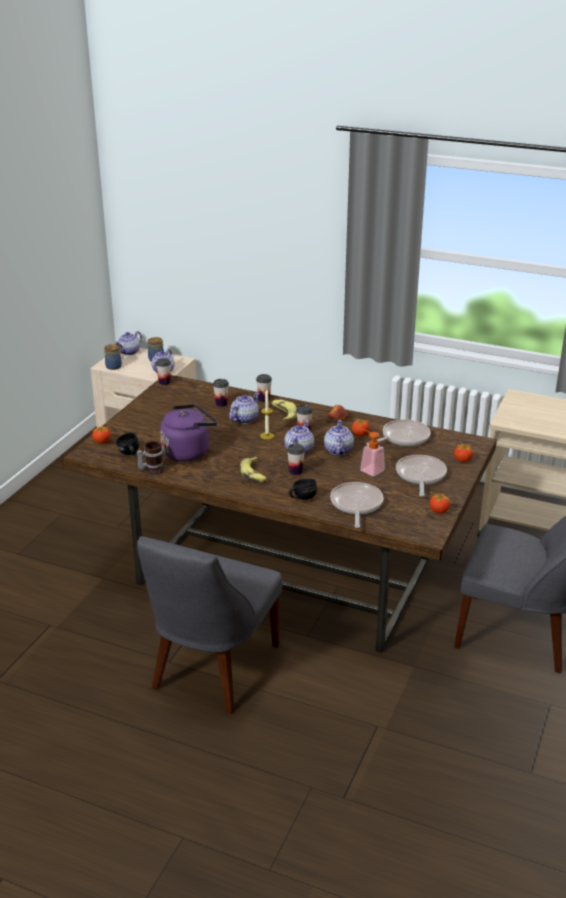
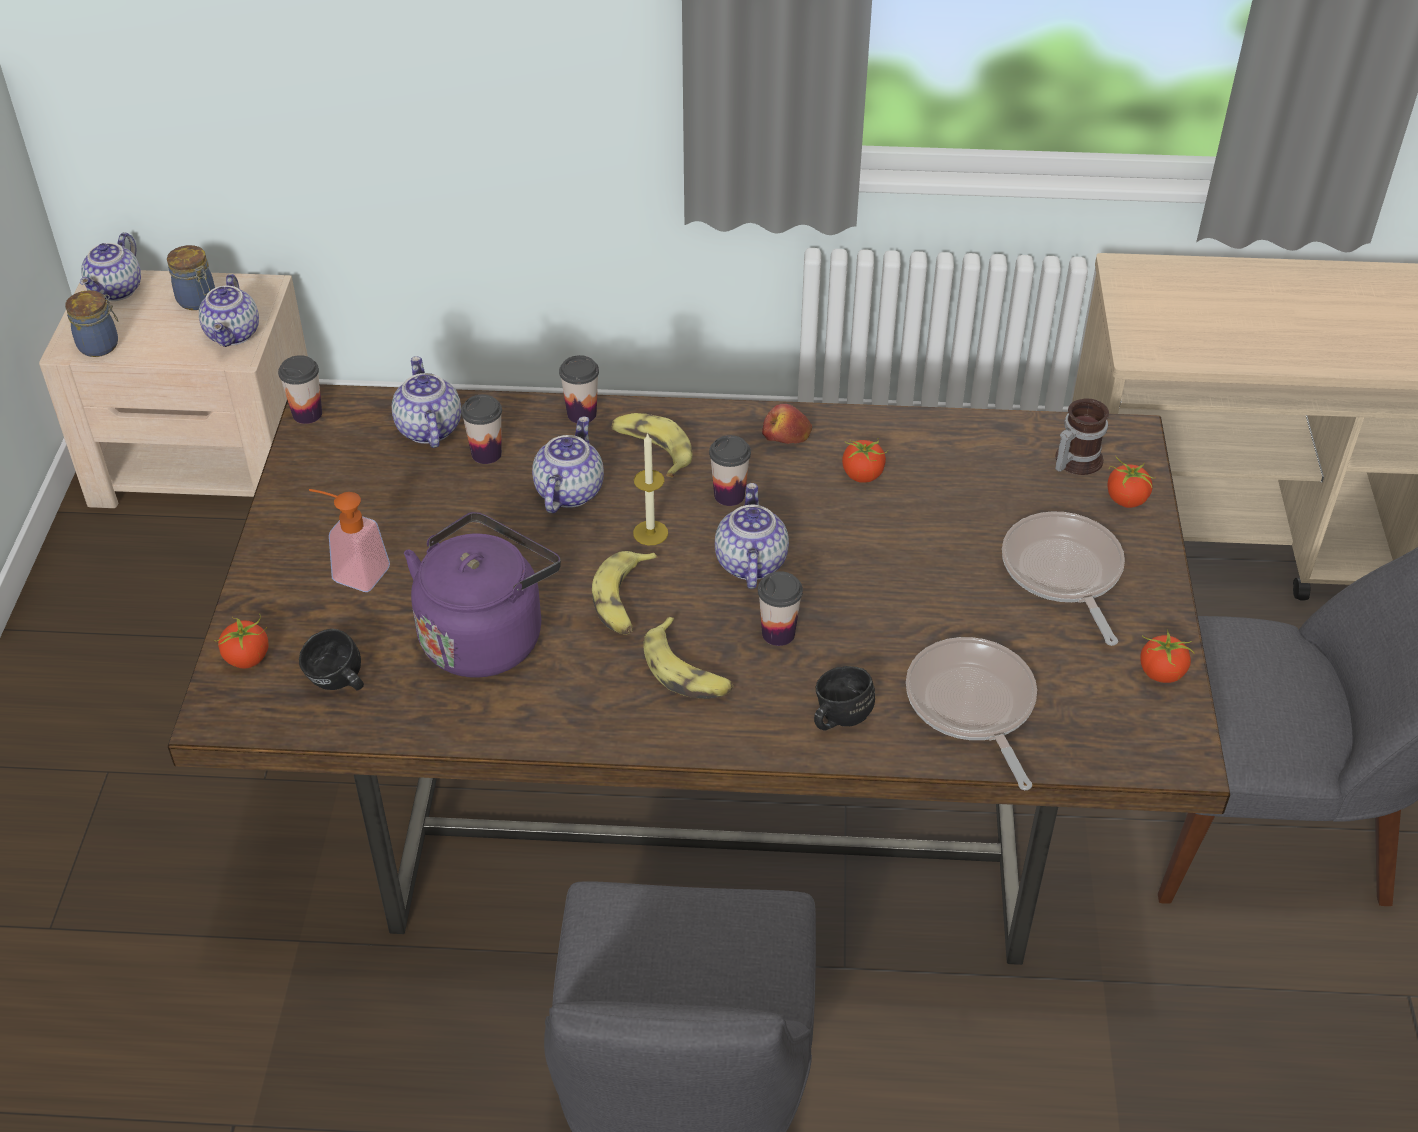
camera: 20 degrees left, 15 degrees up
(152, 469) = (424, 719): mug -> mug (1074, 460)
(244, 452) = (624, 600): none -> banana
(338, 450) = (839, 538): teapot -> teapot (428, 428)
(369, 469) = (940, 582): soap dispenser -> soap dispenser (353, 571)
(403, 438) = (962, 462): frying pan -> none

